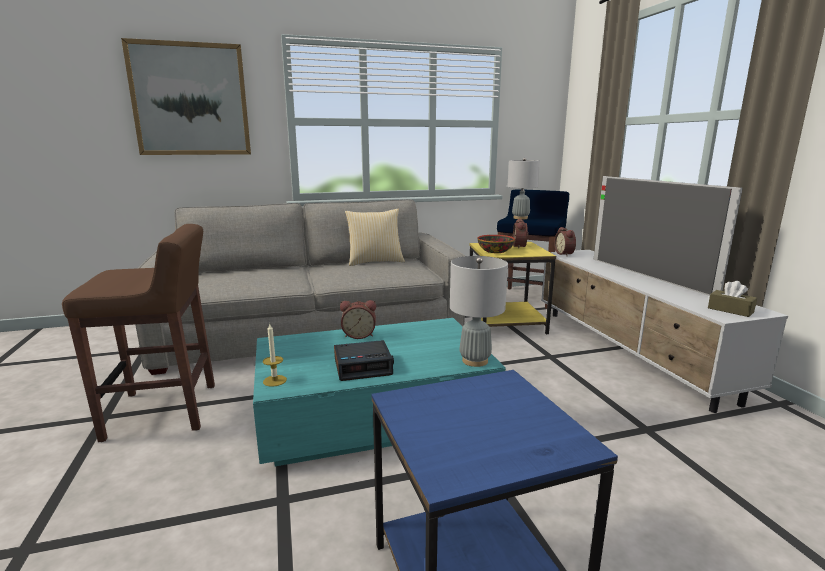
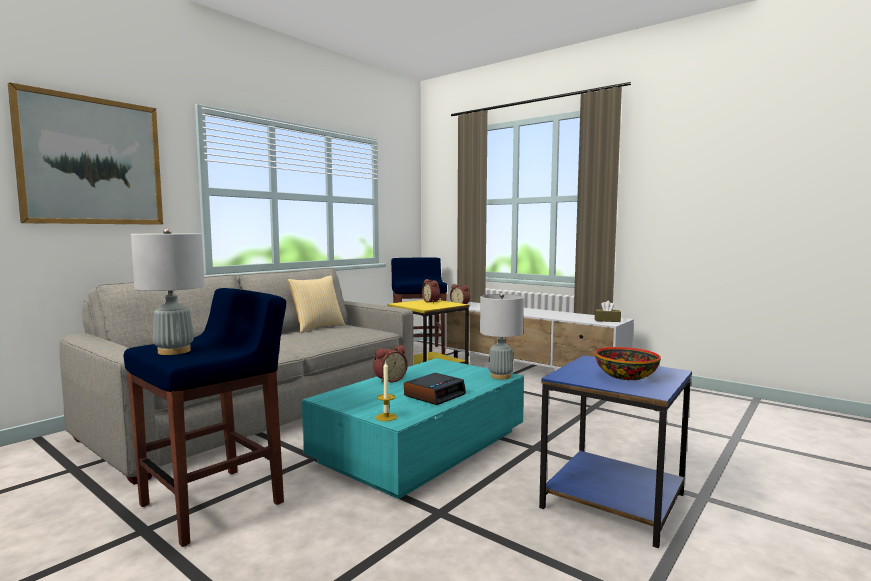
camera: 35 degrees left, 10 degrees down
(165, 411) = (215, 503): brown stool -> blue stool
(495, 251) = (421, 306): bowl -> bowl (625, 376)
(520, 218) = (409, 281): grey table lamp -> grey table lamp (174, 351)
(647, 276) = (535, 311): television -> none

